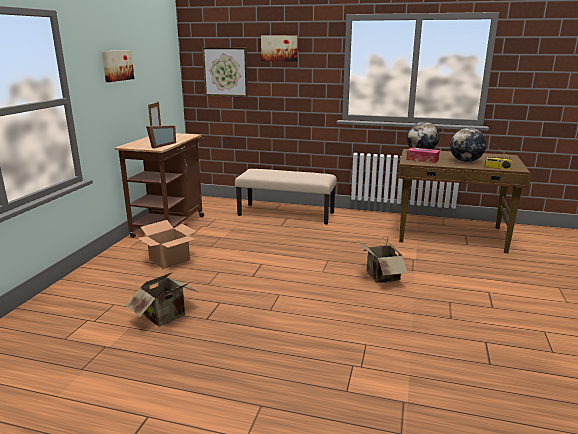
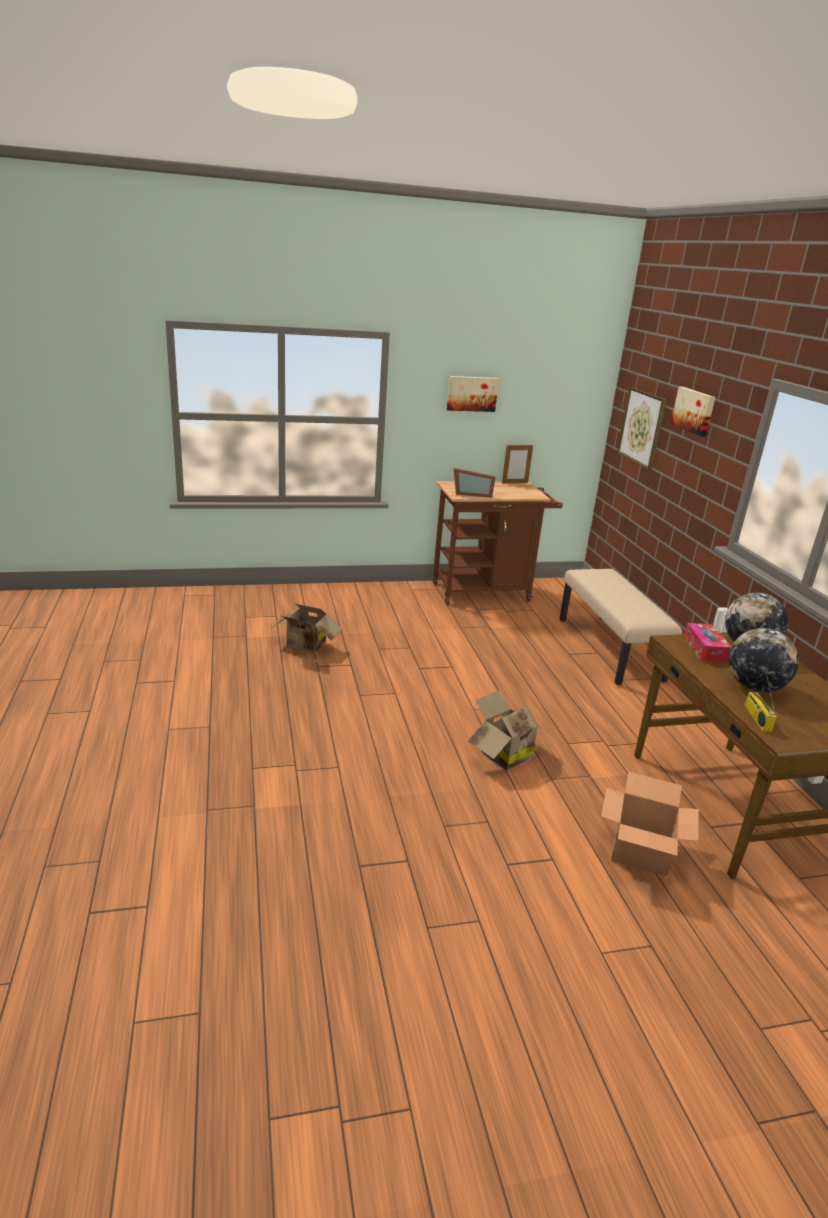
camera: 60 degrees right, 5 degrees up
(170, 259) = (408, 615): cardboard box -> cardboard box (641, 851)

